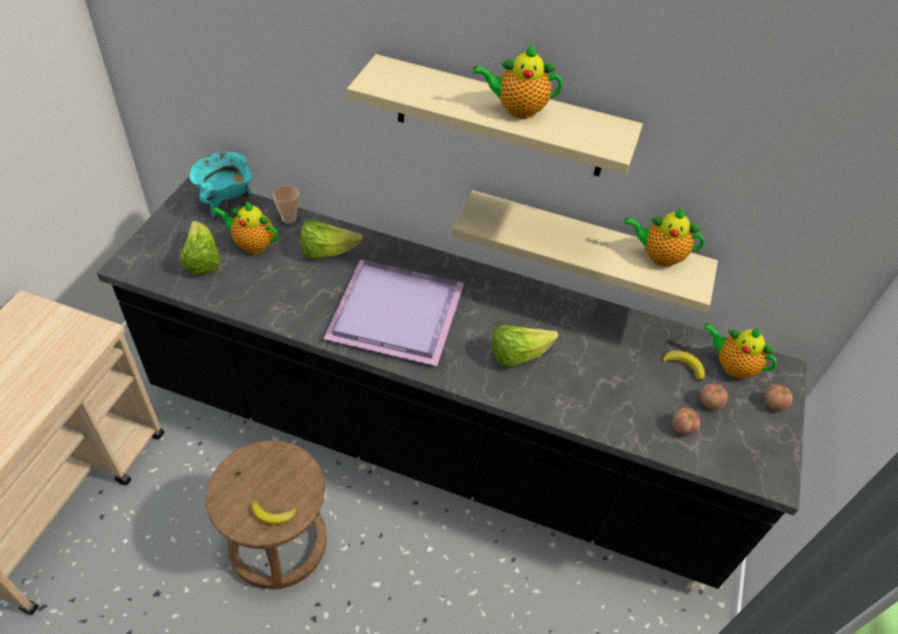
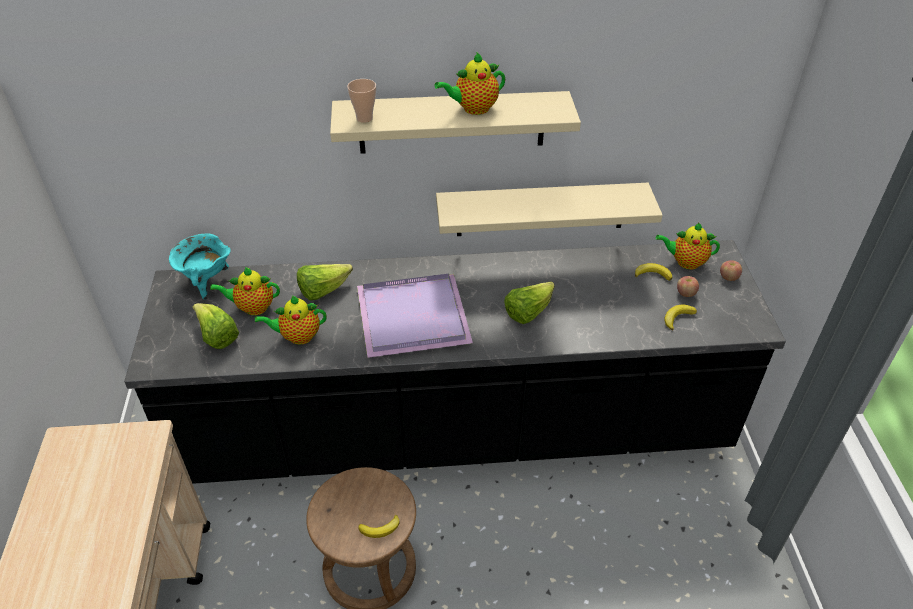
camera: 20 degrees left, 5 degrees down
(289, 218) = (271, 276): cup -> cup (364, 118)
(658, 256) = (606, 194): teapot -> teapot (297, 336)
(682, 428) = (677, 318): apple -> banana

